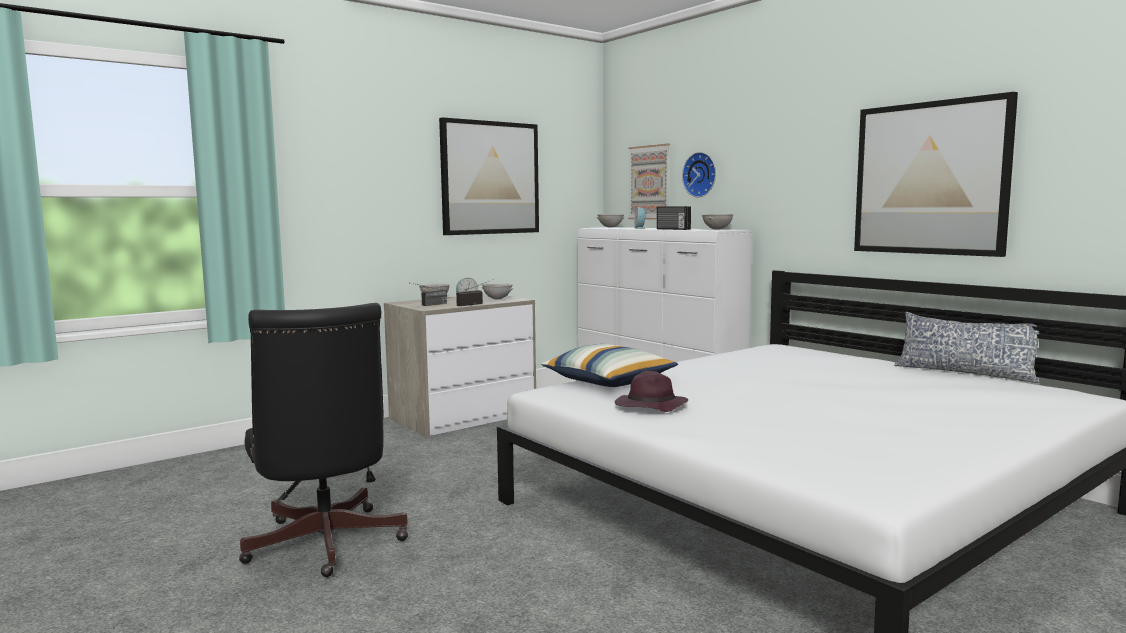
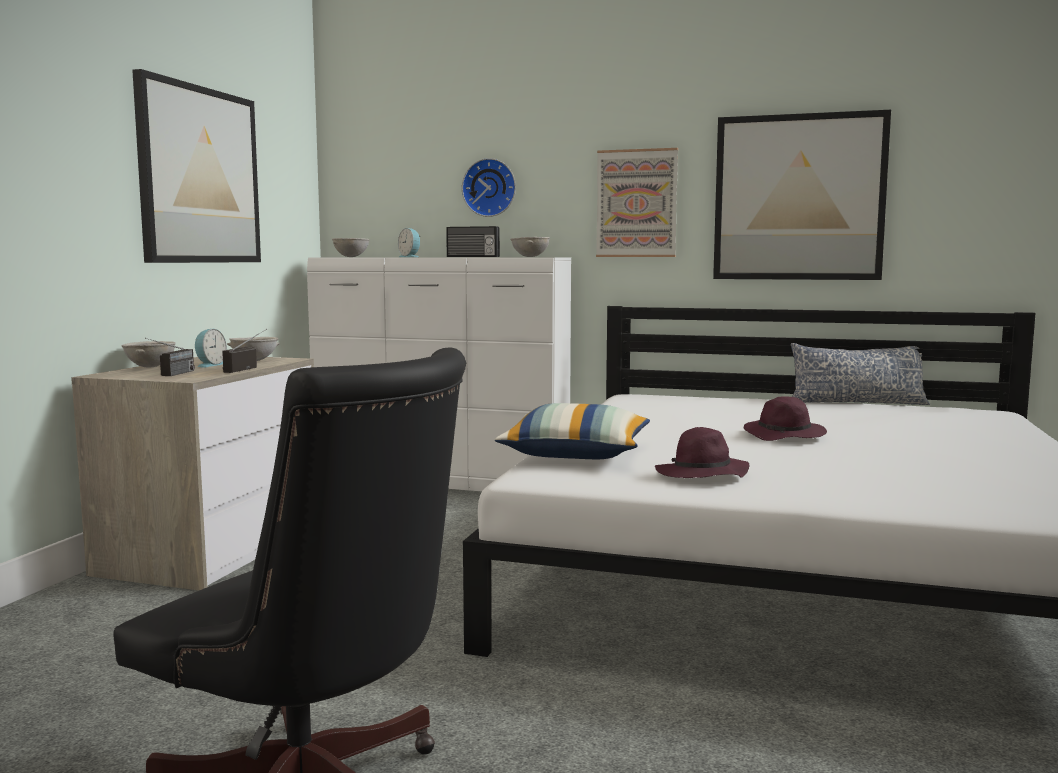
camera: 35 degrees left, 0 degrees up
(649, 182) = (404, 196): picture -> picture (636, 203)
(798, 390) = (785, 435): none -> purple hat

